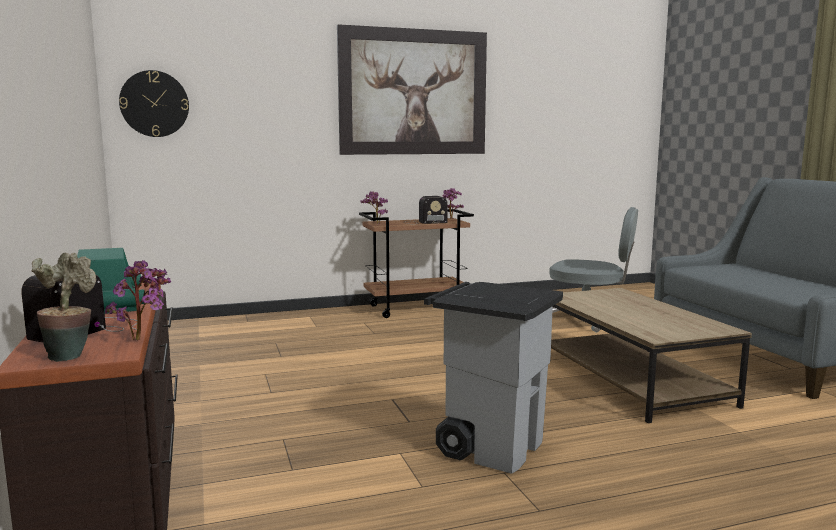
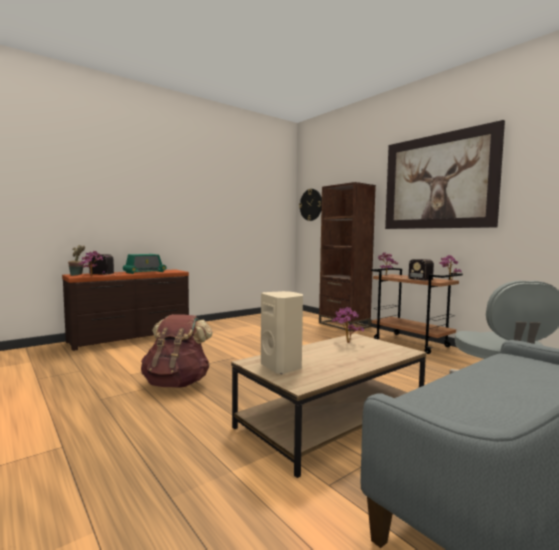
camera: 70 degrees right, 5 degrees down
(291, 317) = (344, 325): none -> brown bookcase
(492, 446) = (177, 383): grey trash can -> brown backpack
(584, 301) = (346, 343): none -> potted plant
(673, 329) = (282, 367): none -> beige speaker

